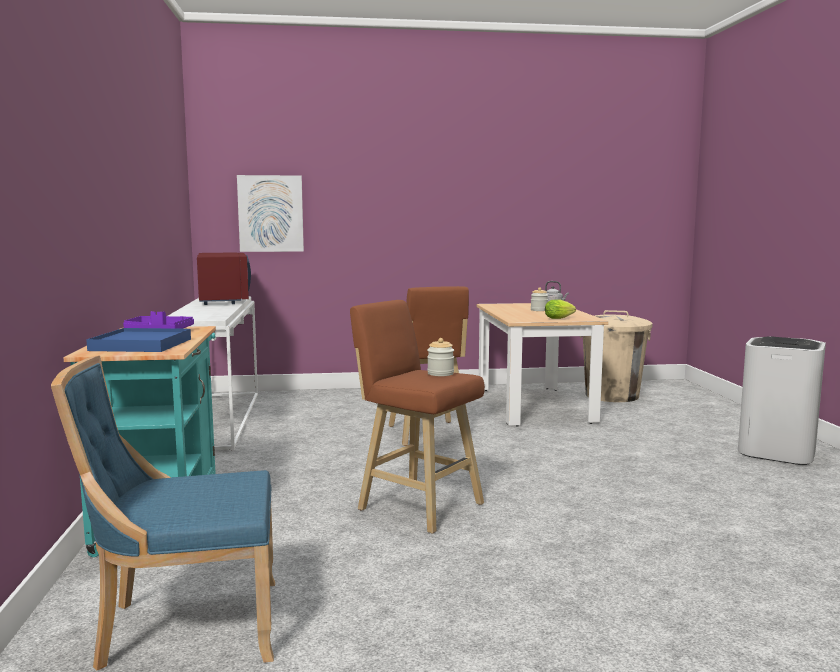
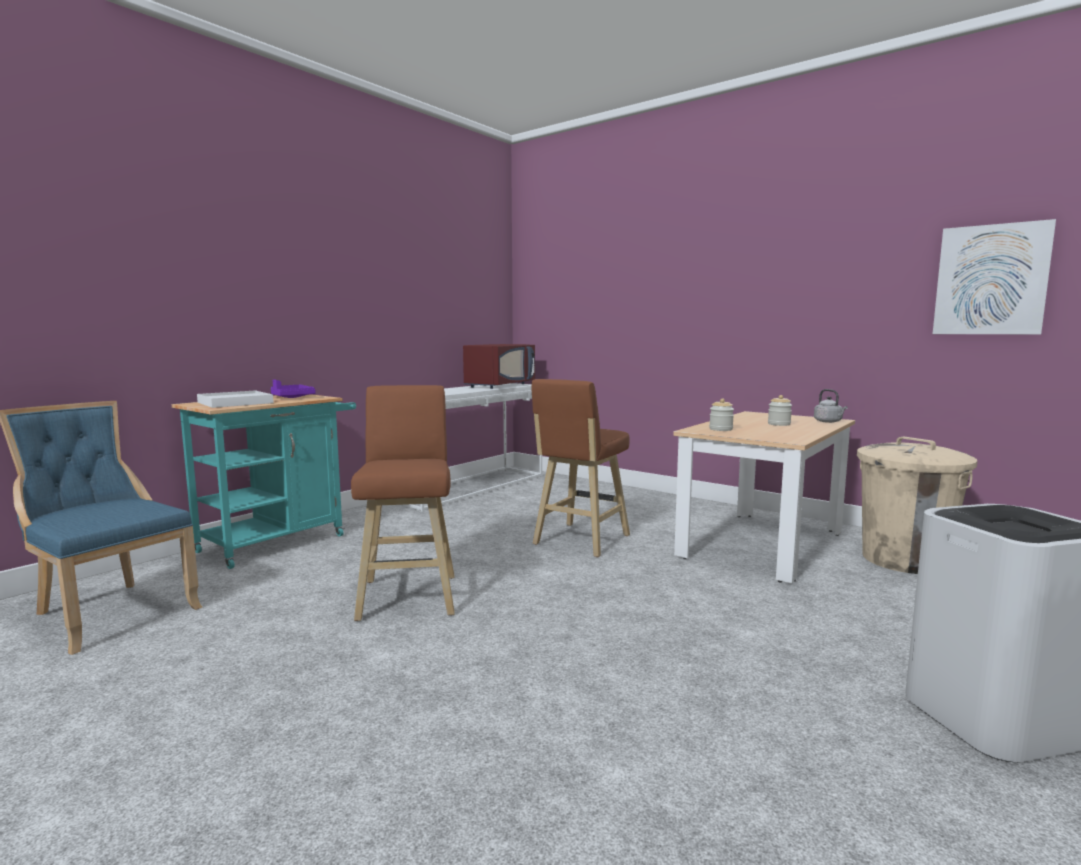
camera: 45 degrees right, 0 degrees up
(141, 345) = (235, 403): blue tray -> white tray
(271, 213) = (567, 309): picture -> picture (991, 280)
(440, 373) = (411, 463): jar -> jar (721, 429)
(560, 318) = (754, 435): lettuce -> none

